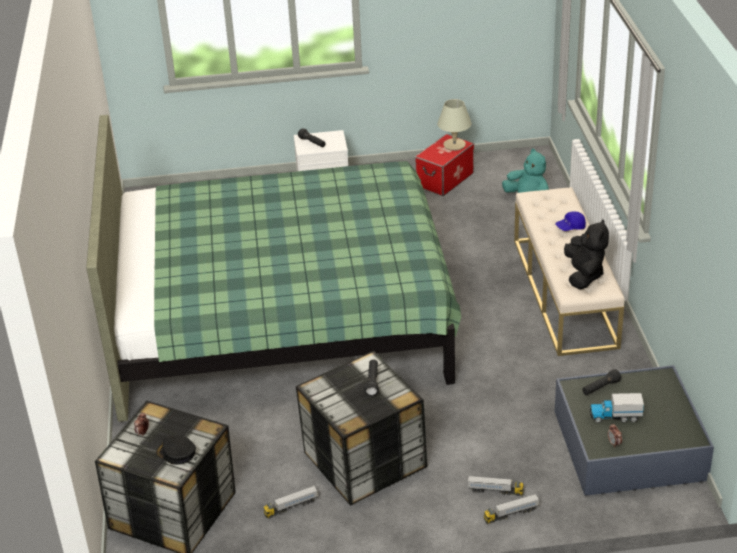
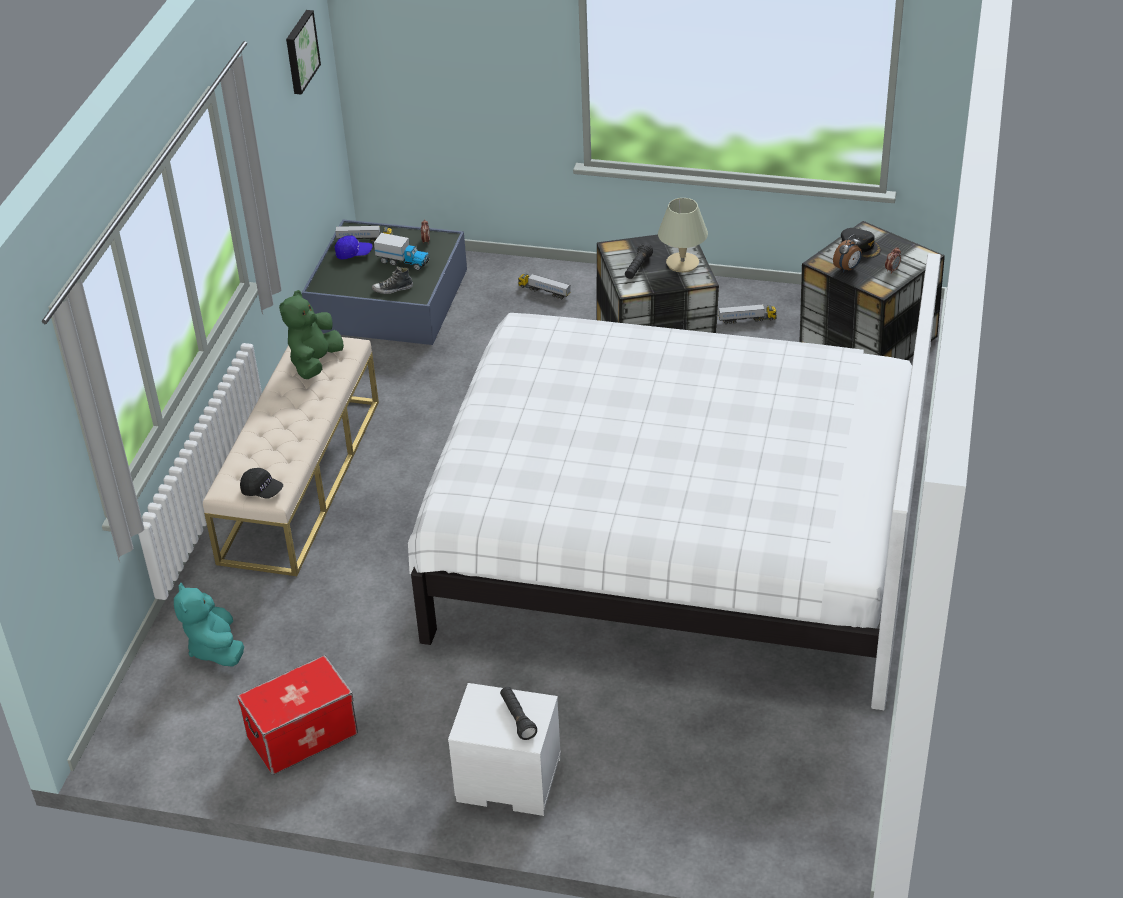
camera: 160 degrees left, 5 degrees up
(184, 426) = (847, 268): none -> alarm clock
(280, 317) = (678, 538): green bed -> white bed
(454, 145) = (271, 699): beige table lamp -> beige table lamp (682, 263)
(511, 514) = (543, 271): toy truck -> toy truck (365, 240)
(539, 196) = (262, 490): none -> black cap
(570, 227) = (269, 429): blue cap -> blue cap (354, 253)
(584, 275) = (315, 362): black plush toy -> green plush toy
(600, 388) = (393, 289): black flashlight -> shoe
(718, 234) = (300, 51): none -> picture

